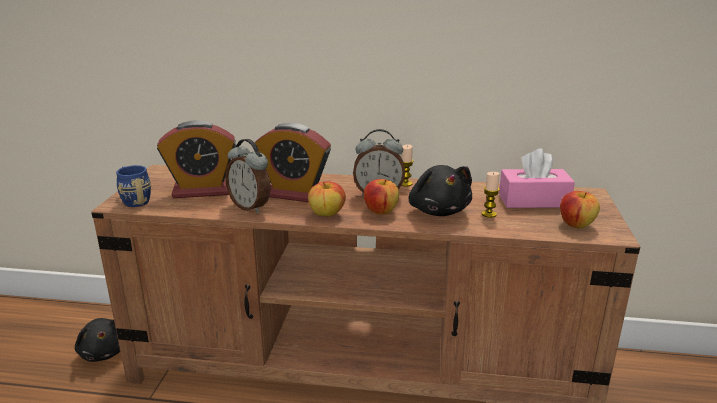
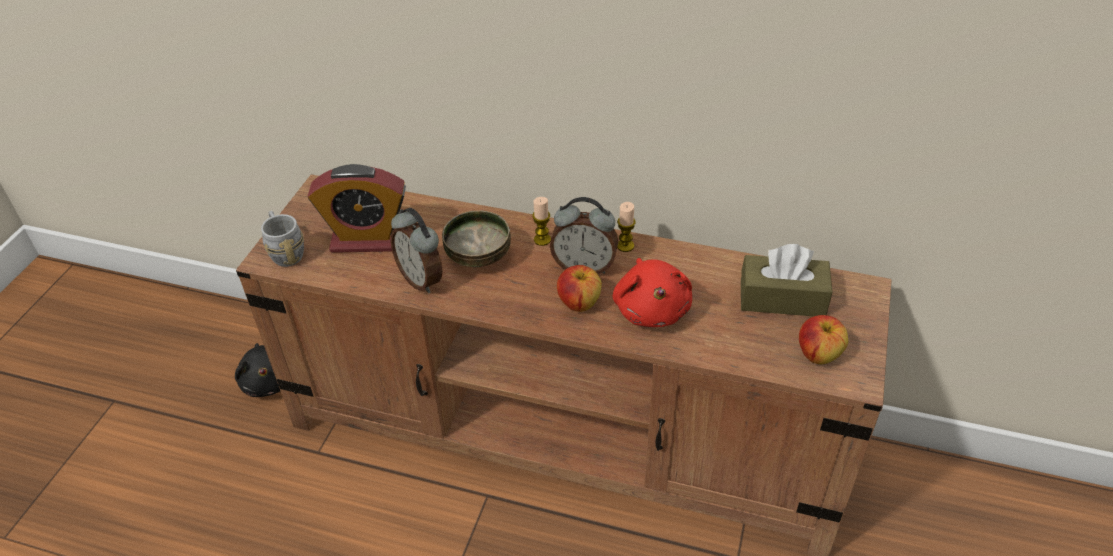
camera: 10 degrees right, 20 degrees up
(134, 200) = (285, 251): blue mug -> grey mug
(295, 194) = (479, 257): alarm clock -> bowl
(327, 214) = (512, 302): apple -> none
(438, 210) = (651, 308): black plush toy -> red plush toy
(489, 214) = (713, 322): candle -> candle (542, 240)
(533, 200) = (782, 298): pink tissue box -> brown tissue box

